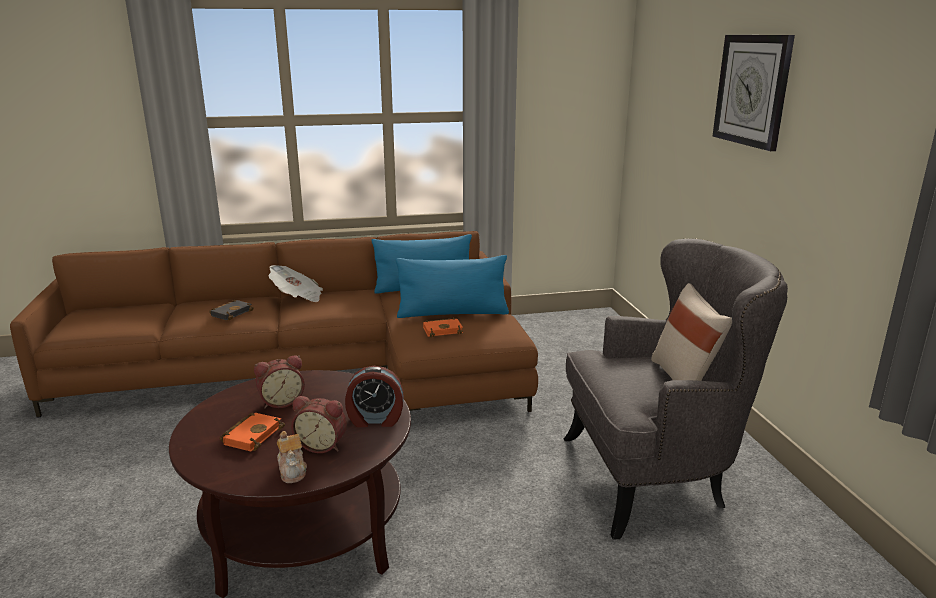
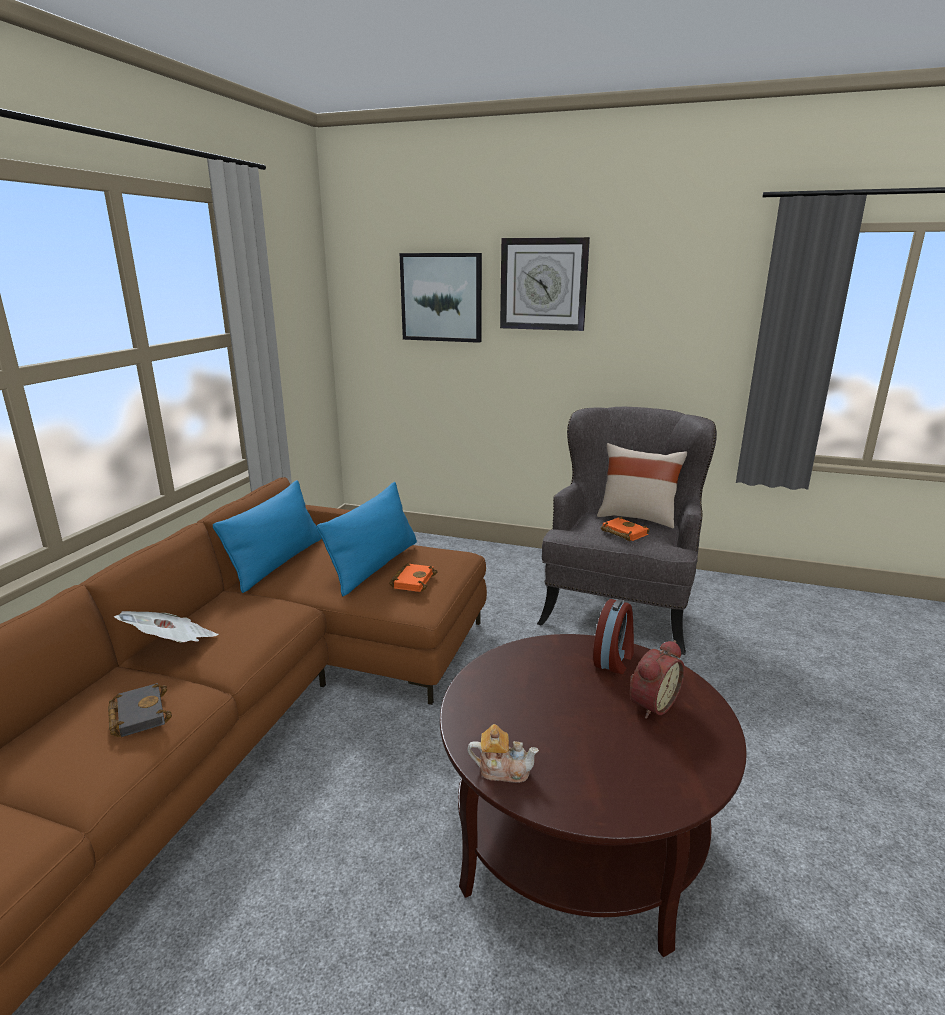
camera: 60 degrees left, 0 degrees up
(252, 435) = (599, 751): orange book -> orange book (622, 533)
(281, 401) = (526, 712): alarm clock -> none
(293, 470) = (698, 735): teapot -> teapot (502, 769)
(685, 97) = (441, 297): none -> picture

